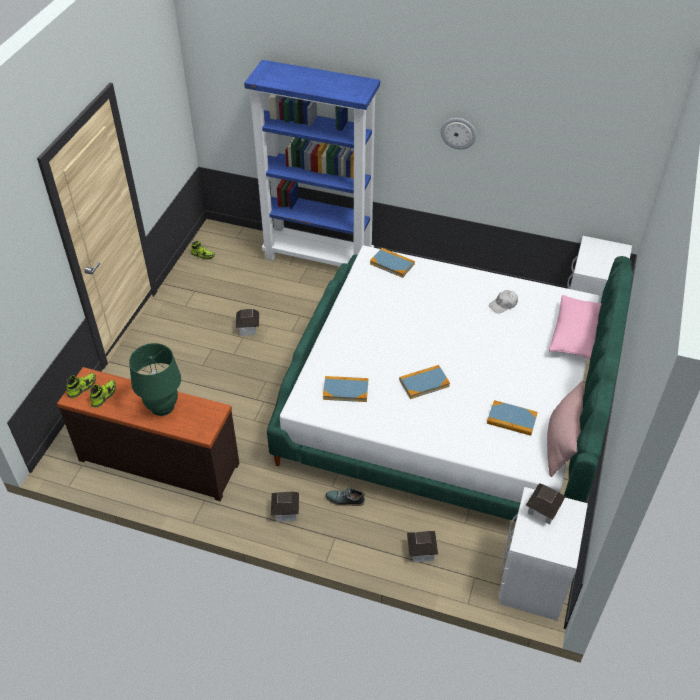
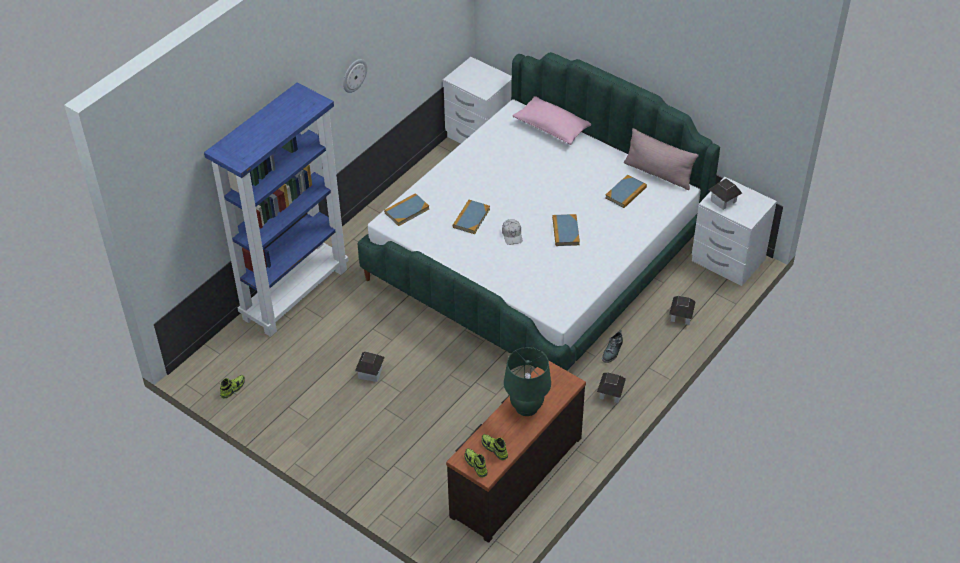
camera: 70 degrees left, 0 degrees up
(345, 390) = (552, 282): book -> book (471, 218)
(503, 305) = (496, 157): white cap -> white cap (512, 234)

